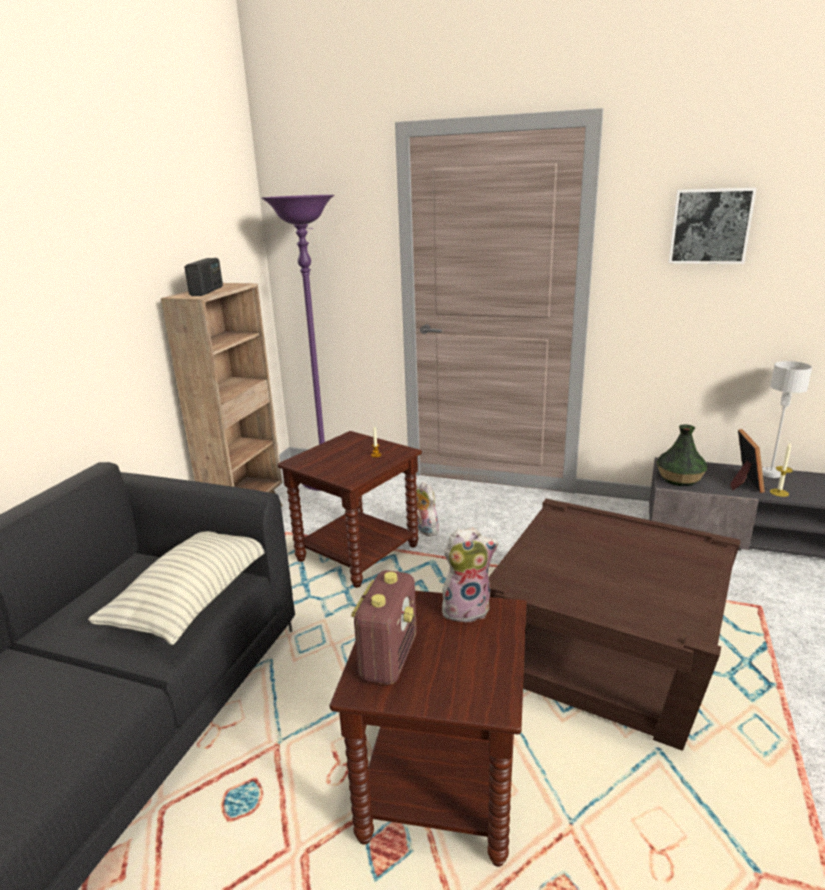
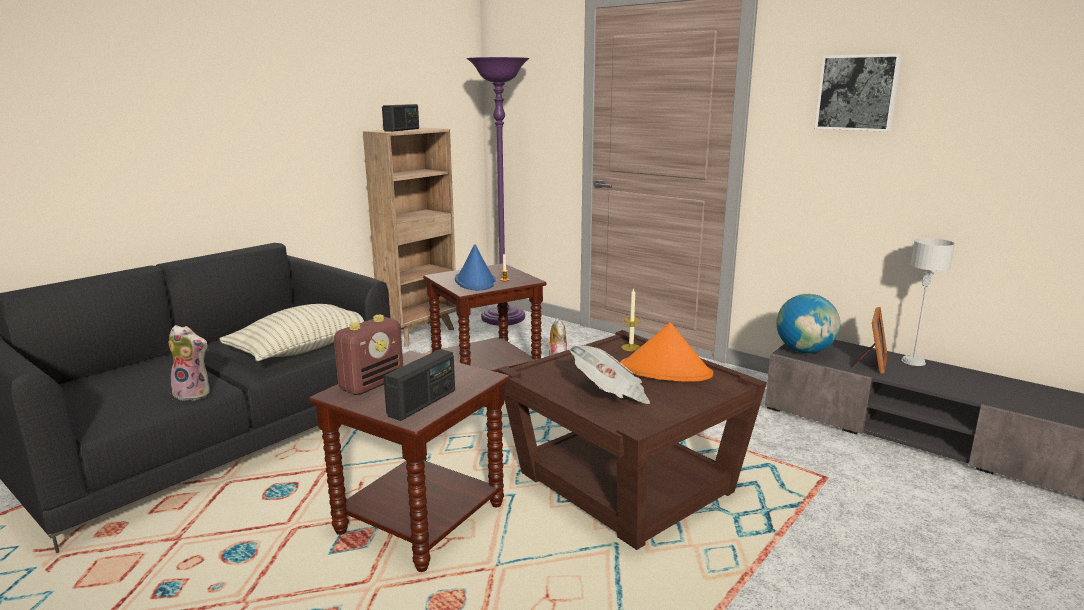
camera: 20 degrees right, 5 degrees down
(346, 462) = (475, 281): none -> blue hat
(466, 608) = (458, 371): plush toy -> plush toy (195, 393)
(479, 674) = (422, 403): none -> radio
(619, 592) = (610, 394): none -> newspaper
(636, 545) = (666, 371): none -> orange hat
(680, 479) = (804, 351): vase -> globe
(779, 492) = (901, 376): candle -> candle (631, 347)

